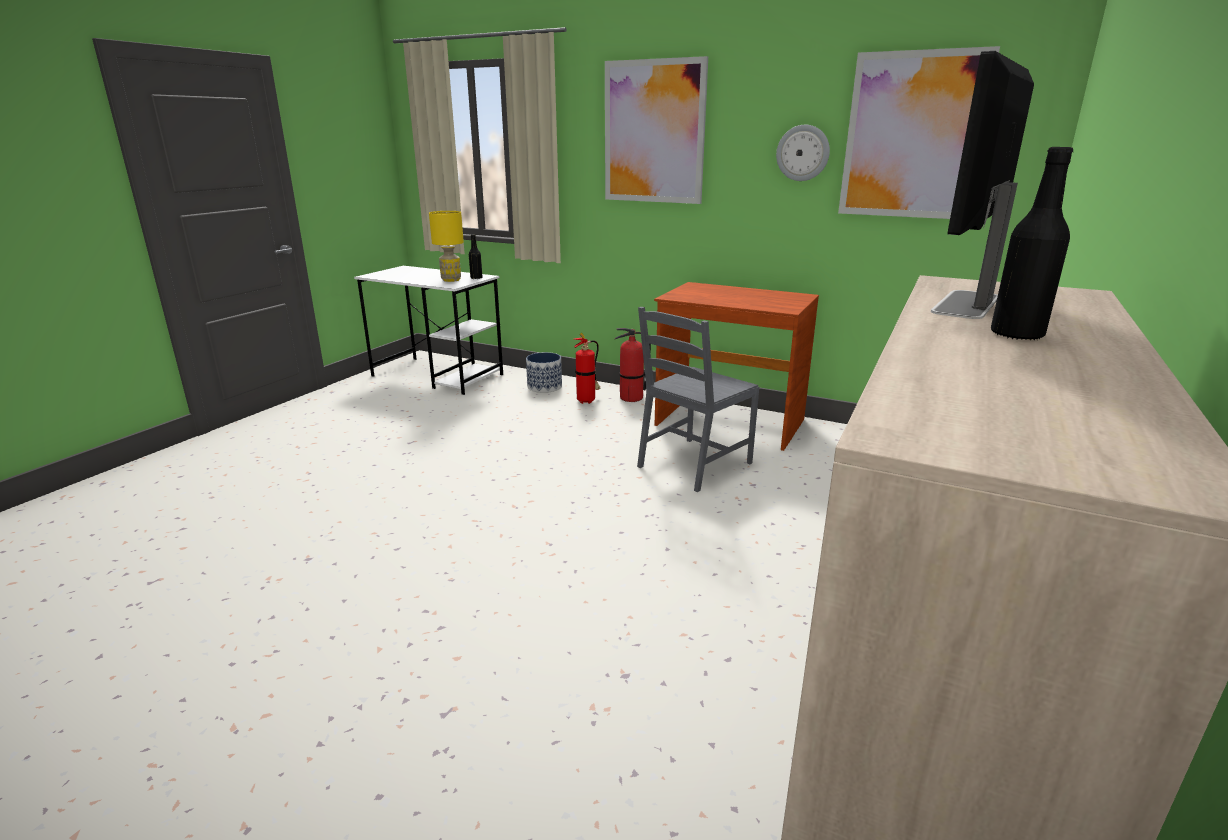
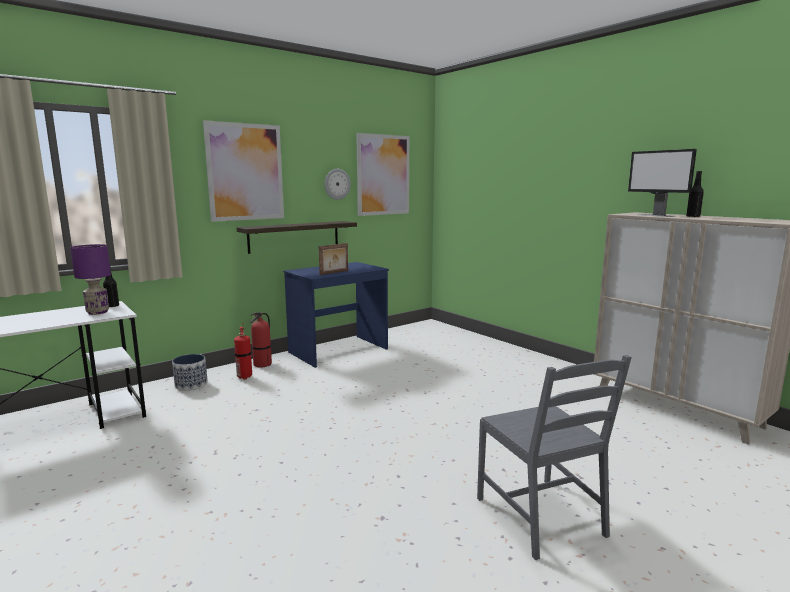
camera: 65 degrees left, 10 degrees down
(451, 280) = (98, 312): yellow table lamp -> purple table lamp
(693, 465) = (379, 370): grey chair -> grey chair (541, 516)
(710, 299) = (334, 273): none -> picture frame
(716, 234) = (294, 236): none -> shelf
(729, 423) = (339, 351): brown desk -> blue desk

